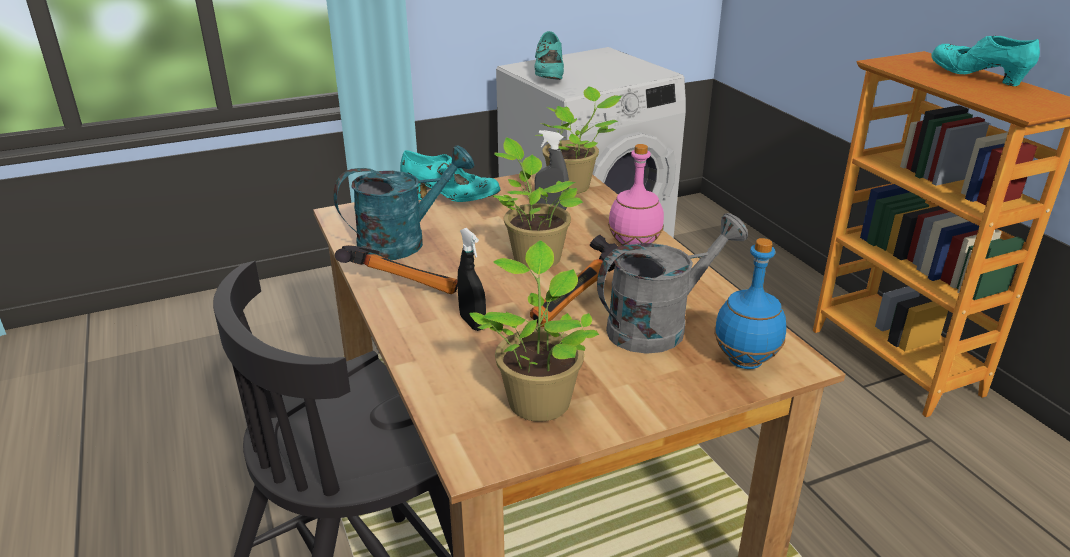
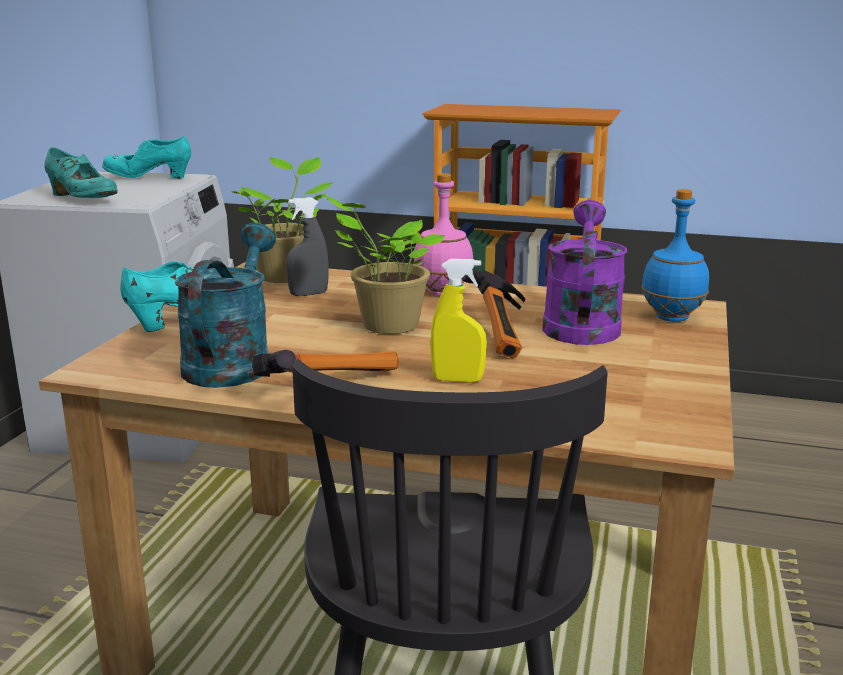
camera: 50 degrees left, 10 degrees down
(472, 323) = (457, 380): black spray bottle -> yellow spray bottle
(538, 399) = (628, 393): potted plant -> none
(658, 326) = (581, 324): grey watering can -> purple watering can
(977, 78) = (520, 108): turquoise shoe -> turquoise shoe (149, 178)

